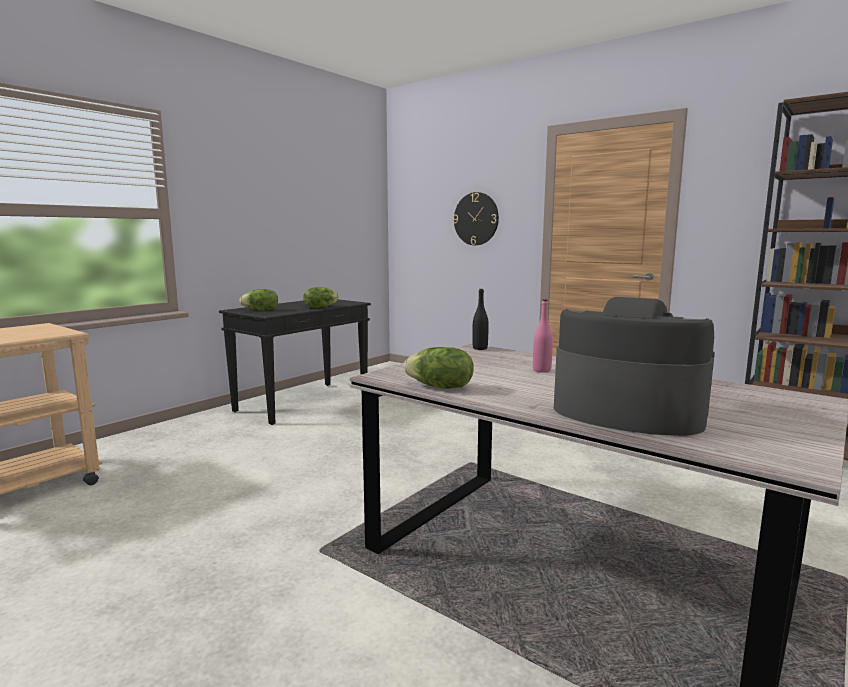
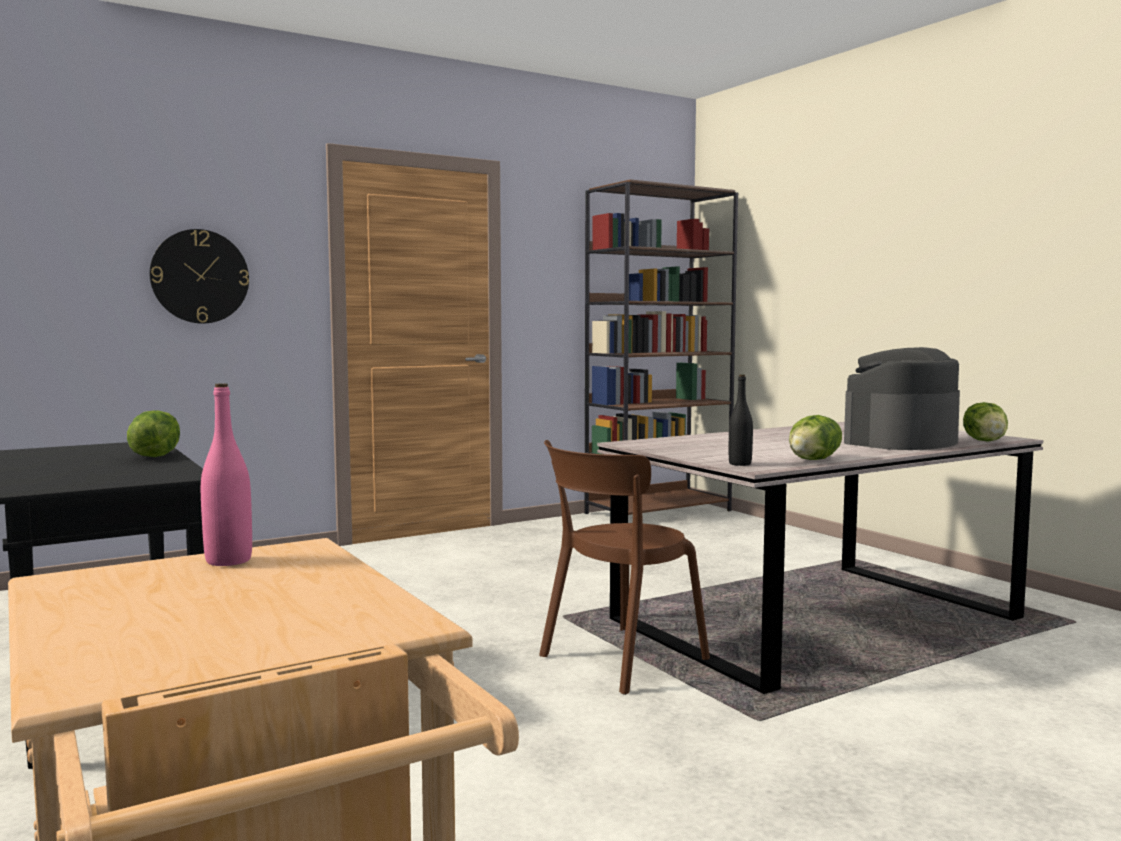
camera: 70 degrees left, 5 degrees down
(261, 310) = (98, 478): lettuce -> lettuce (986, 441)
(401, 491) = (617, 661): none -> brown chair
(480, 348) = (632, 442): black bottle -> black bottle (740, 464)
(541, 370) = (755, 441): pink bottle -> pink bottle (228, 561)

